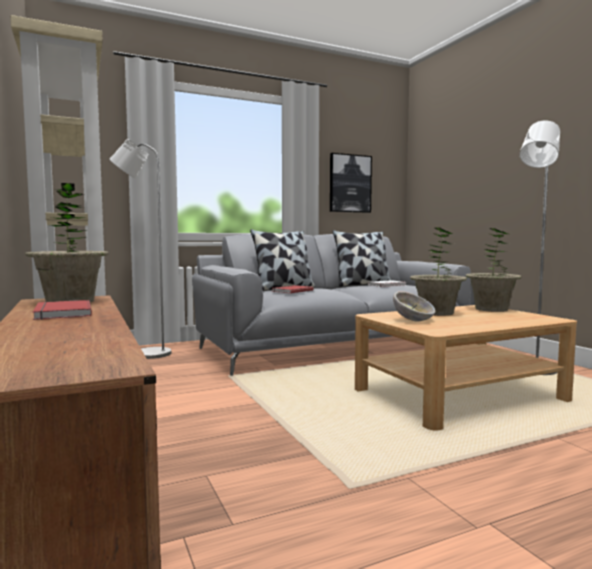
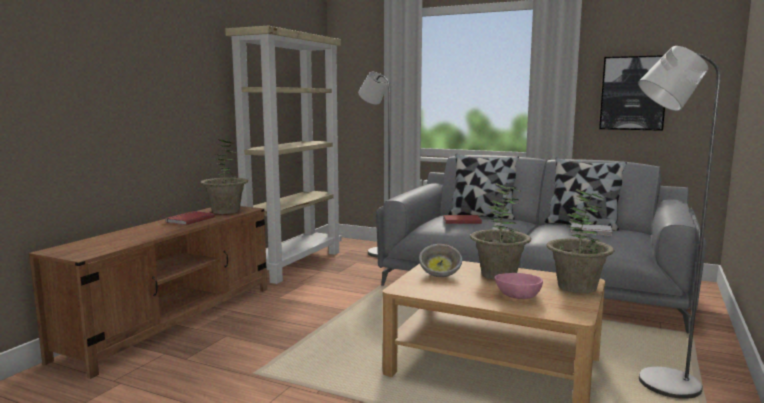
camera: 50 degrees right, 5 degrees up
(498, 319) = (518, 297): none -> pink bowl

